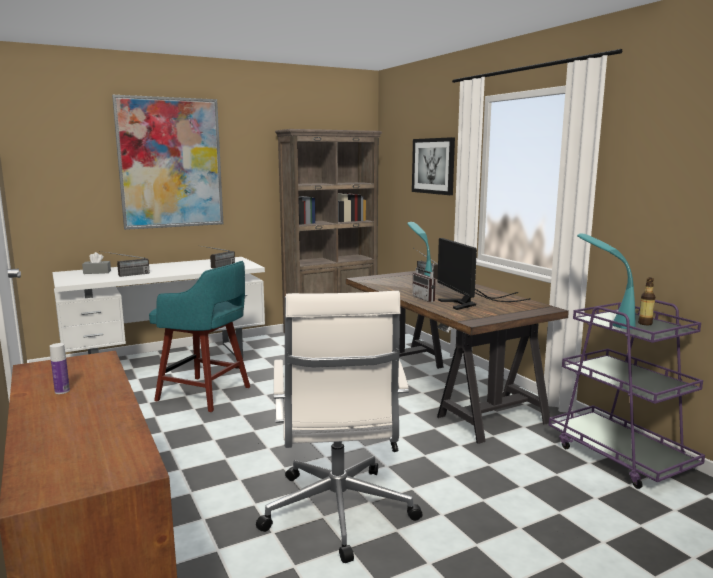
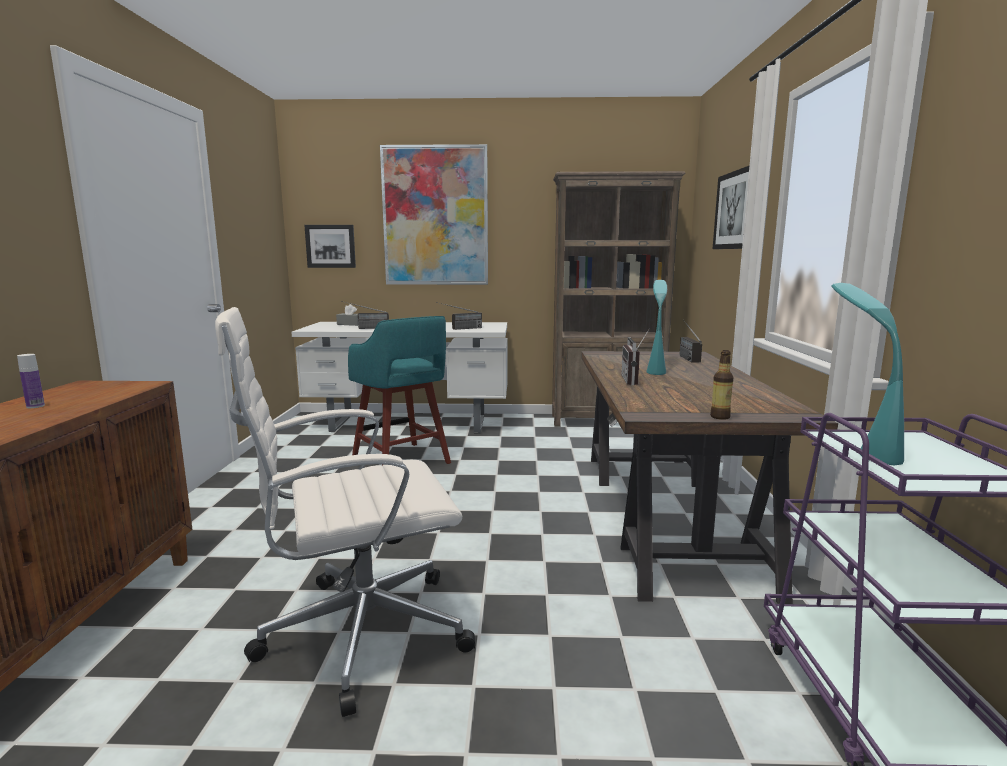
camera: 30 degrees right, 0 degrees up
(60, 194) = (330, 246): none -> picture
(338, 513) = (358, 633): white office chair -> white office chair turned 45 degrees clockwise
(470, 303) = (685, 393): monitor -> none
(645, 323) = (940, 461): bottle -> bottle (720, 417)

